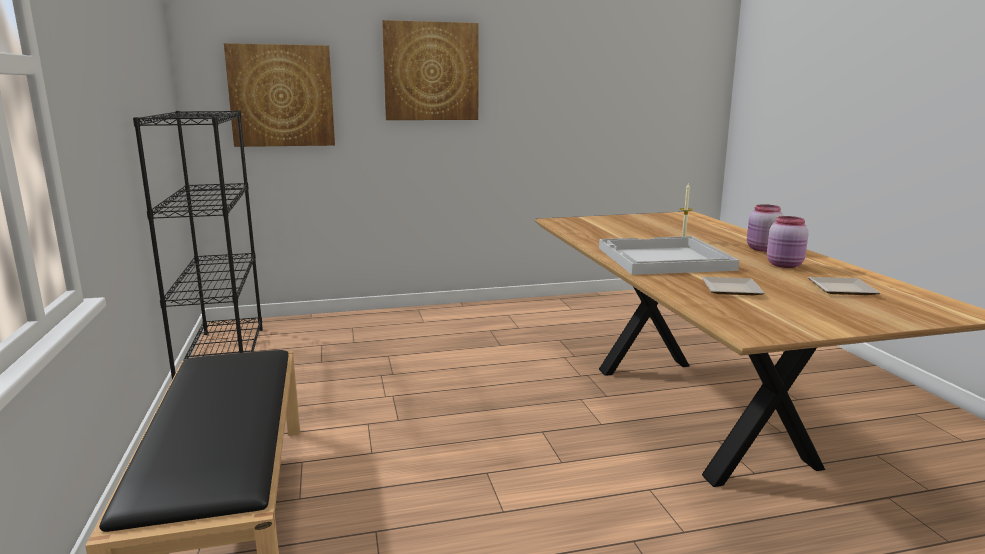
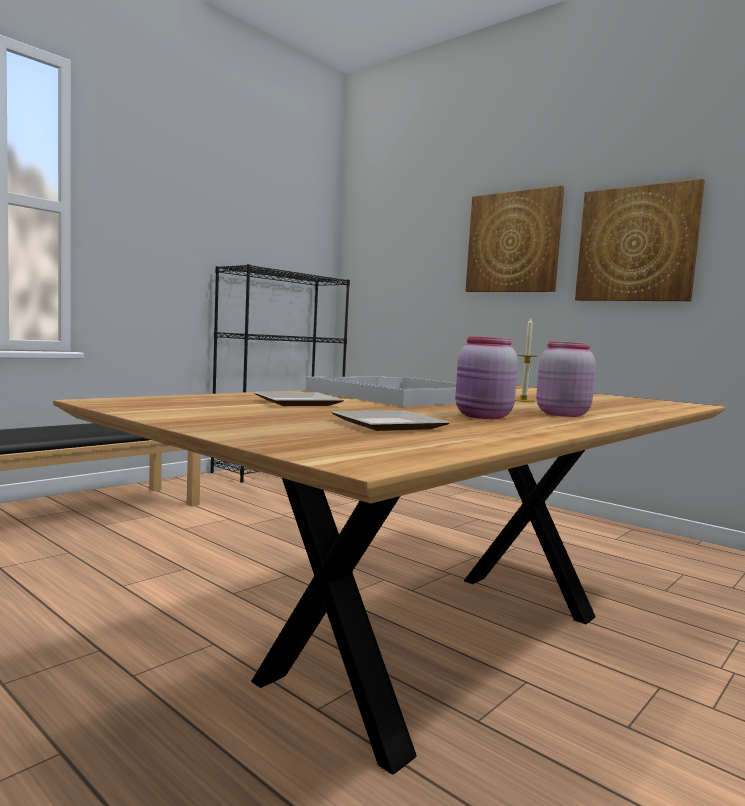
camera: 55 degrees right, 10 degrees down
(281, 96) = (395, 271): picture -> picture (636, 244)

